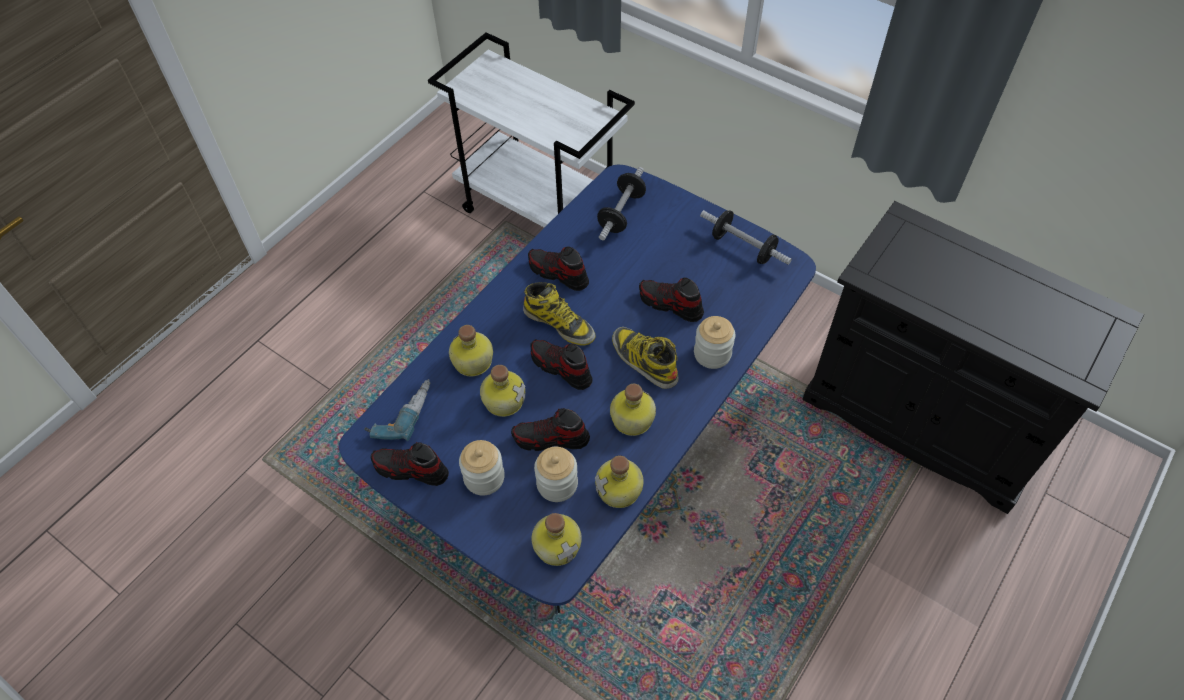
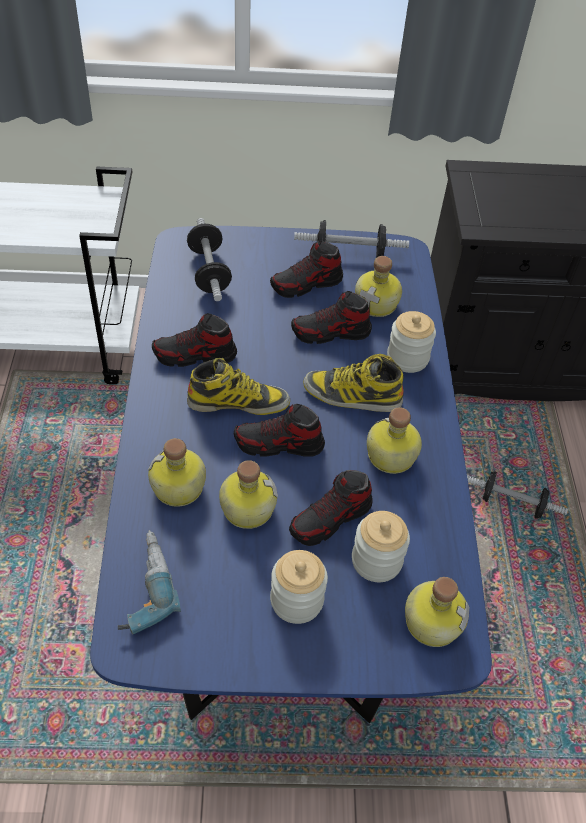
camera: 40 degrees left, 5 degrees down
(411, 470) = (208, 642): shoe -> shoe (306, 284)
(620, 490) = (441, 529): bottle -> bottle (377, 304)
(805, 527) = (511, 503): none -> dumbbell

